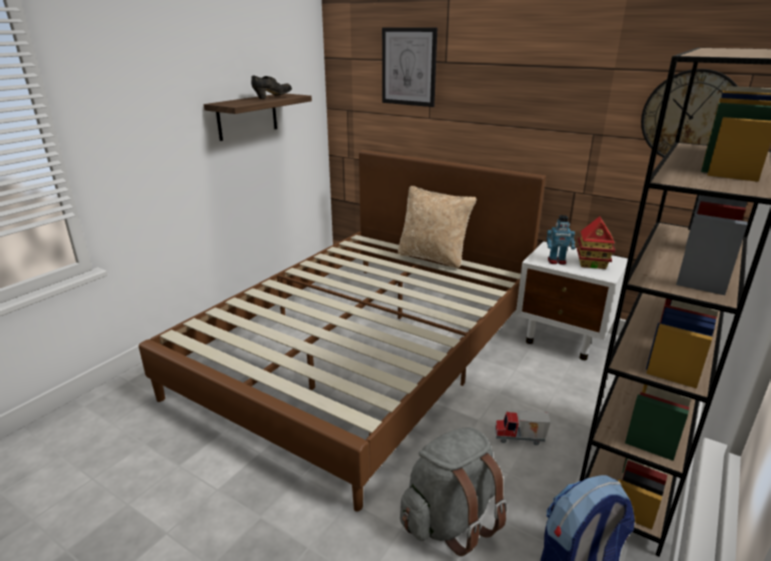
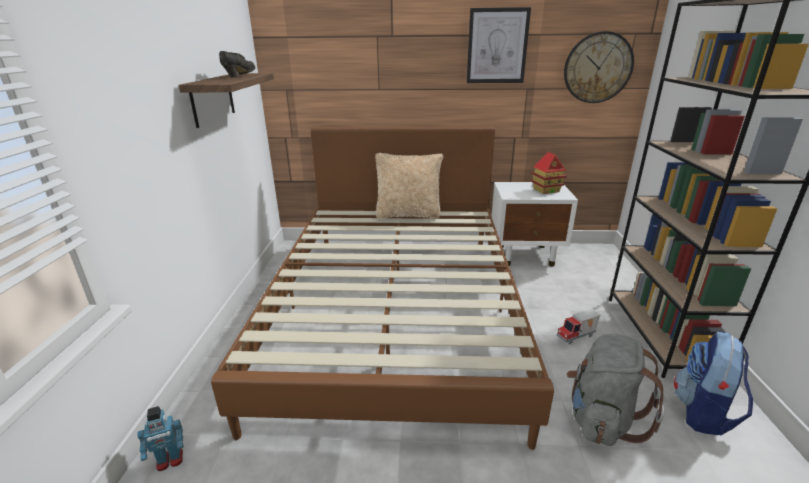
camera: 30 degrees left, 0 degrees up
(409, 67) = (355, 42): picture -> picture (497, 46)
(556, 261) = (523, 194): toy robot -> toy robot (170, 460)

